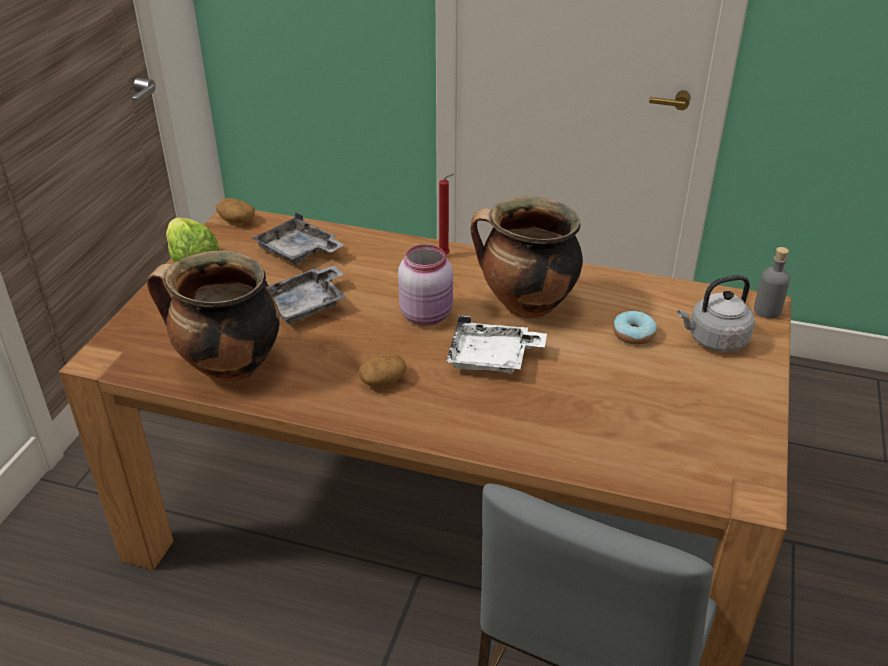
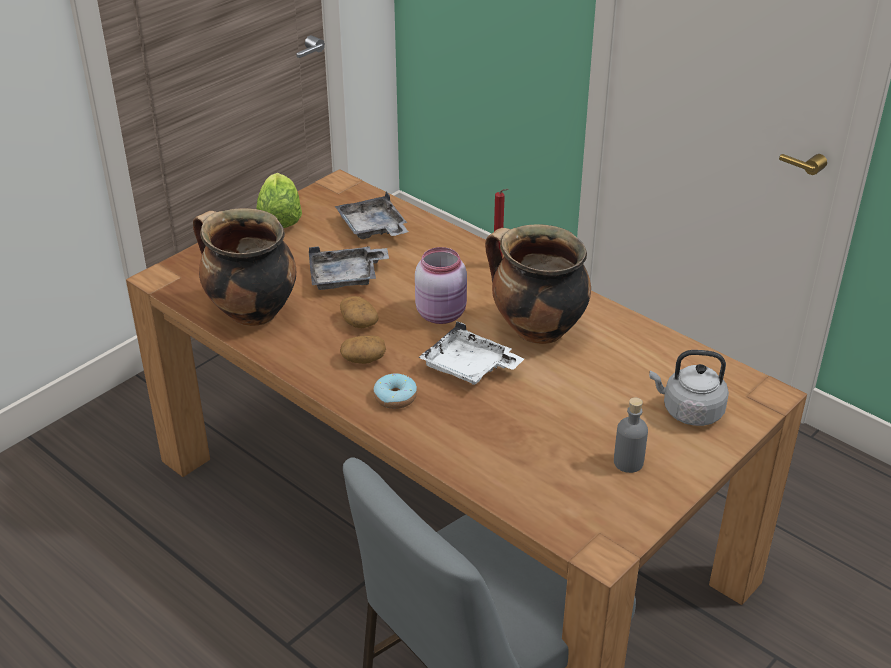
camera: 25 degrees right, 0 degrees up
(236, 220) = (340, 186): potato -> potato (358, 322)
(633, 334) = (615, 384): donut -> donut (395, 398)
(767, 310) = (768, 400): grey bottle -> grey bottle (628, 462)

